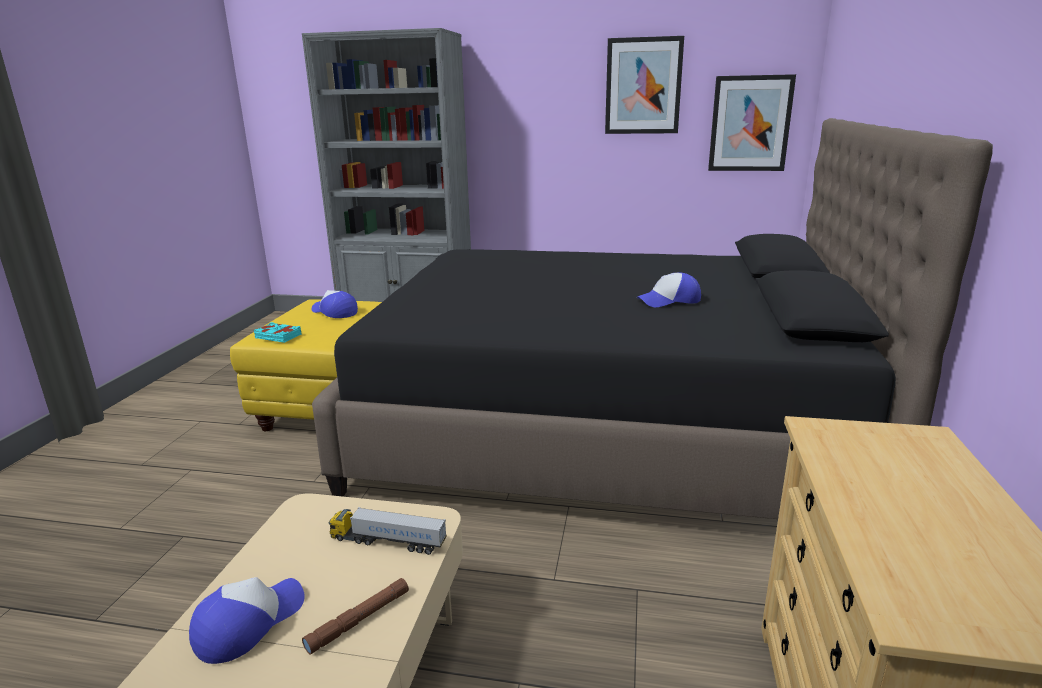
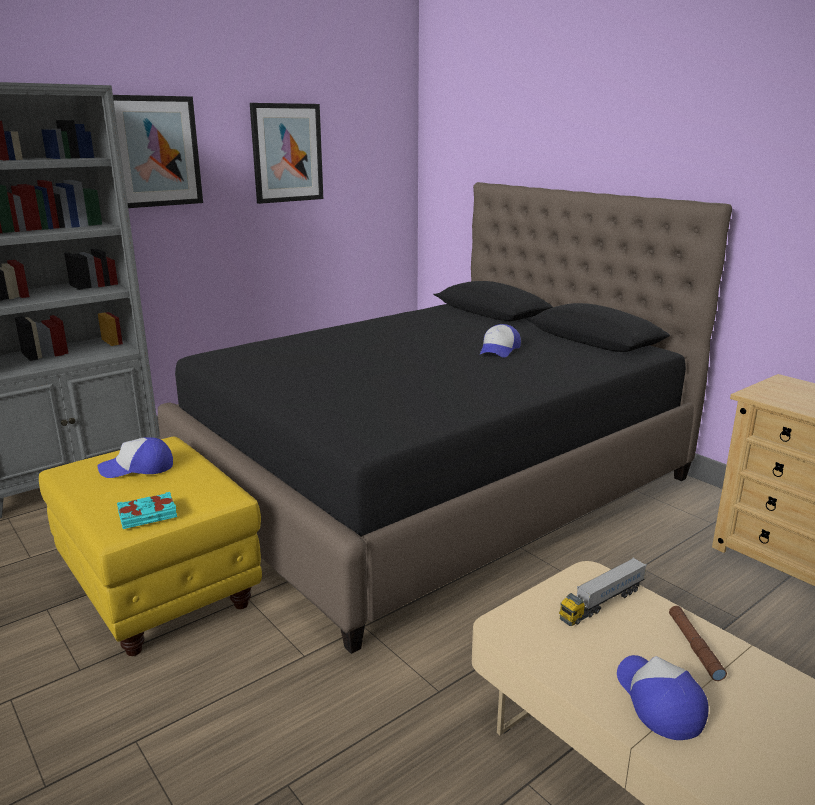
camera: 50 degrees left, 0 degrees up
(750, 124) = (375, 186): picture -> picture (155, 151)

